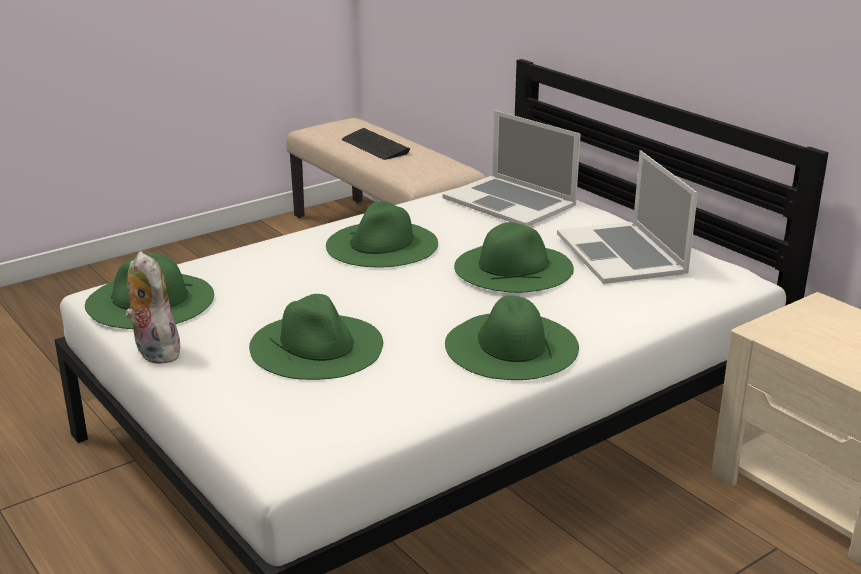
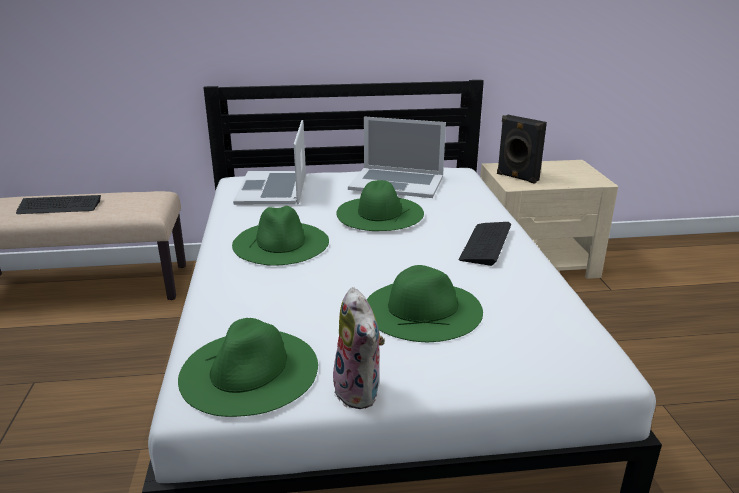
camera: 60 degrees left, 0 degrees up
(153, 352) = (361, 392): plush toy -> plush toy turned 105 degrees counterclockwise
(510, 201) = (273, 188): laptop -> laptop turned 105 degrees clockwise
(511, 345) = (485, 244): green hat -> keyboard
(800, 327) = (517, 177): none -> black speaker

